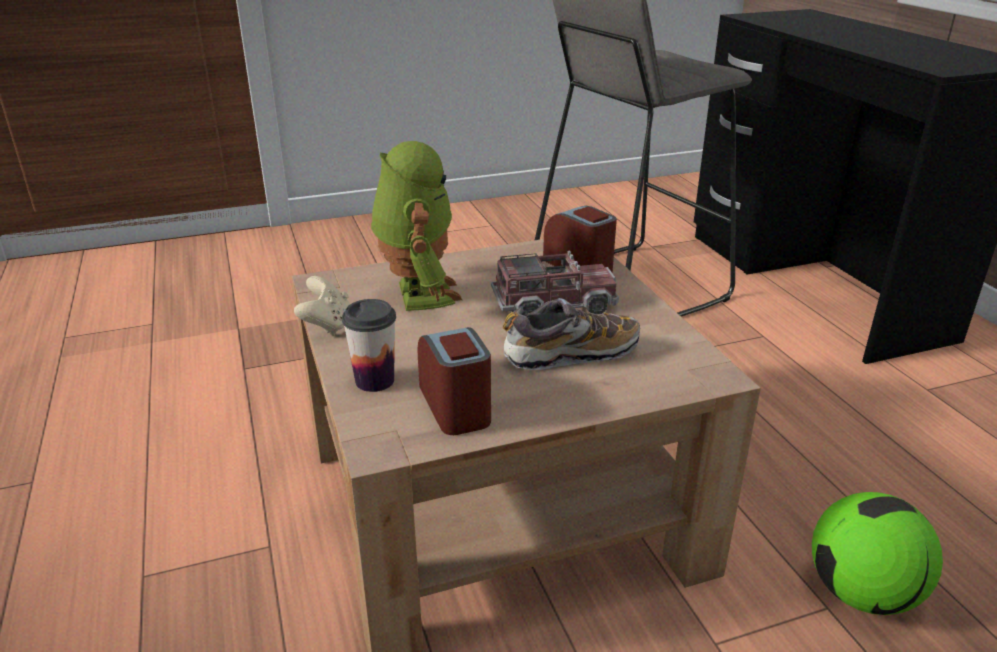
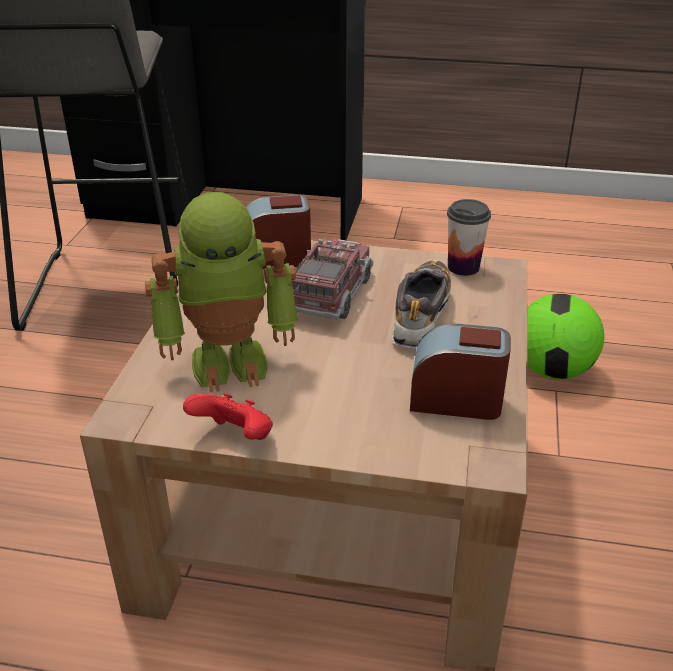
camera: 60 degrees left, 5 degrees up
(327, 325) = (235, 437): beige game controller -> red game controller
(374, 380) = (376, 435): cup -> cup (463, 267)
(418, 294) = (230, 359): toy robot -> toy robot turned 150 degrees clockwise

